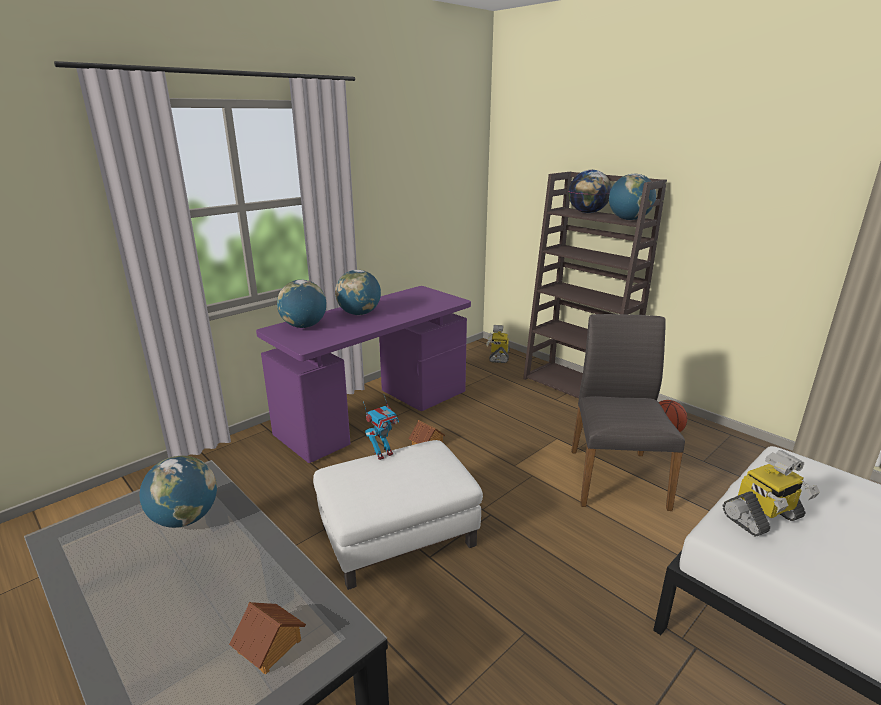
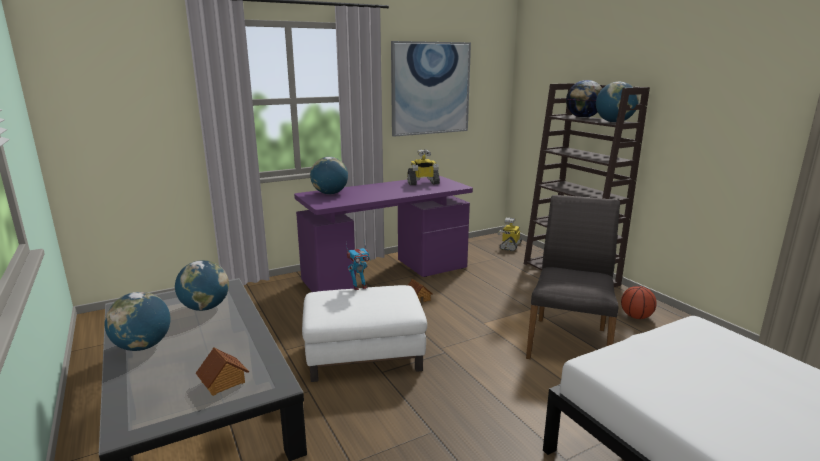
camera: 15 degrees right, 5 degrees down
(359, 314) = (376, 189): globe -> globe (143, 346)
(404, 180) = (430, 88): none -> picture
(762, 517) = (640, 357): toy robot -> toy robot (423, 183)

